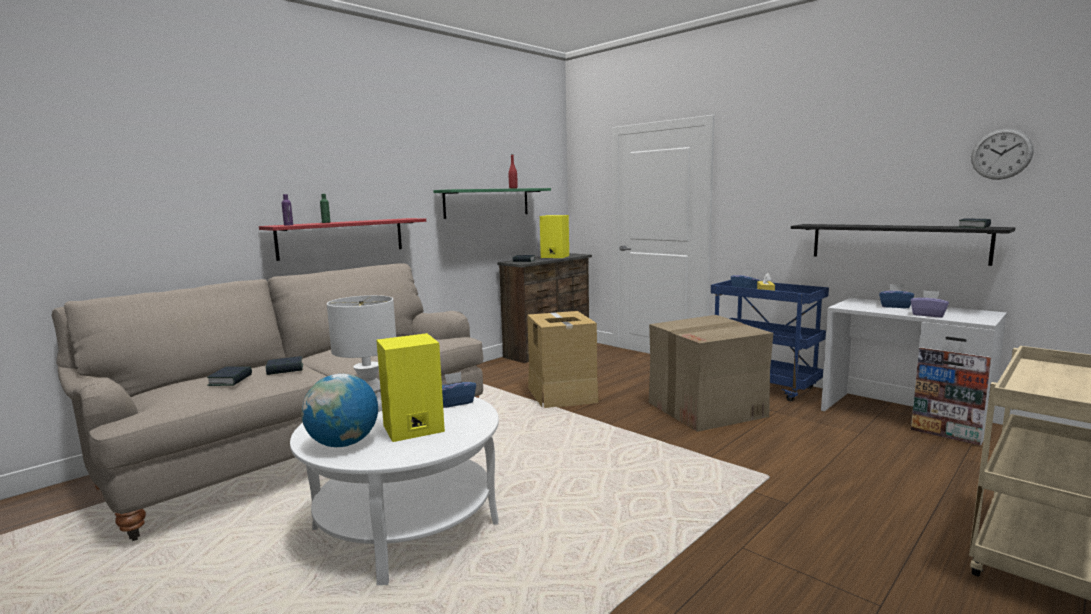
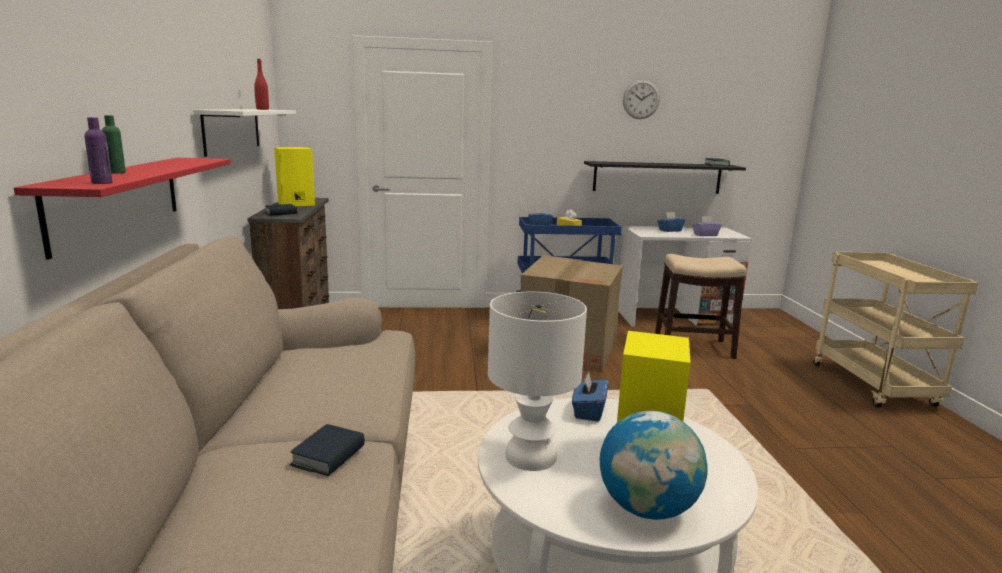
camera: 50 degrees left, 5 degrees up
(230, 380) = (302, 512): book -> none
(487, 202) = (232, 130): green shelf -> white shelf
(561, 394) = (427, 375): cardboard box -> none
(849, 444) = (692, 347): none -> stool
(1001, 154) = (726, 109): wall clock -> wall clock (641, 99)

